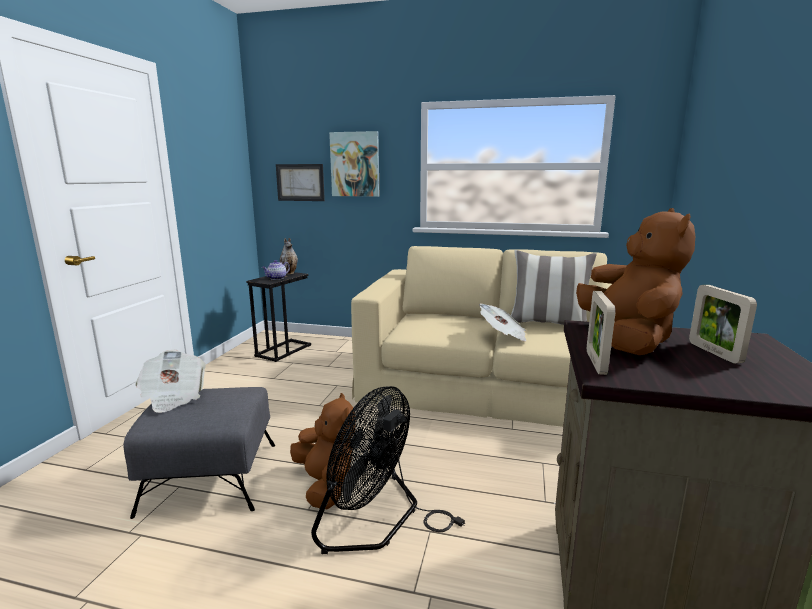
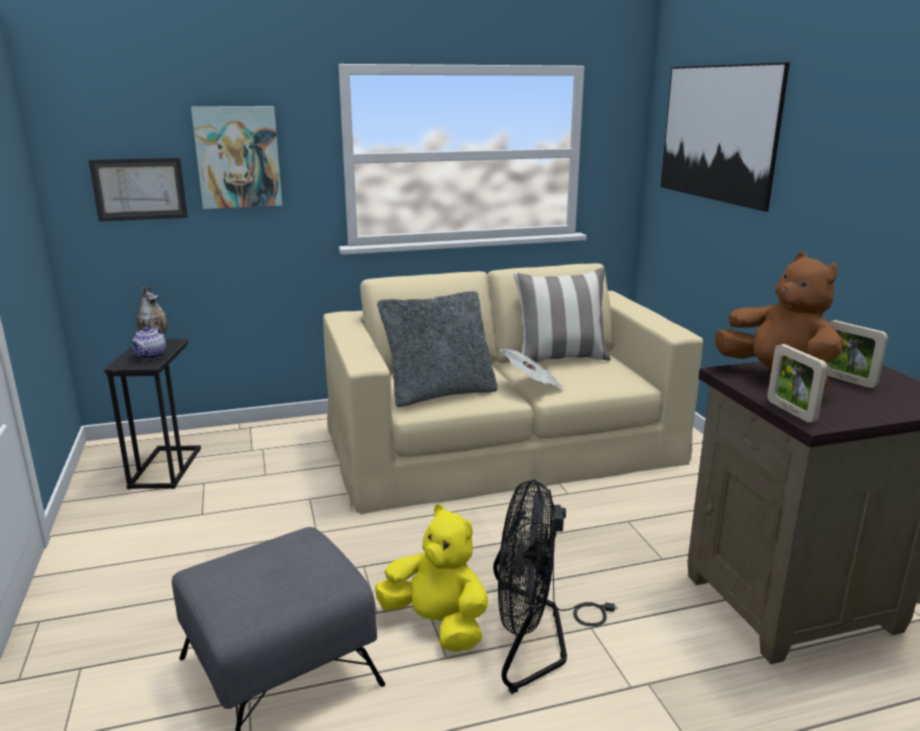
camera: 30 degrees left, 5 degrees up
(173, 396) = (216, 576): newspaper -> none
(326, 485) = (437, 624): brown plush toy -> yellow plush toy
(432, 328) = (440, 391): none -> grey pillow
(717, 137) = (717, 133): none -> picture

